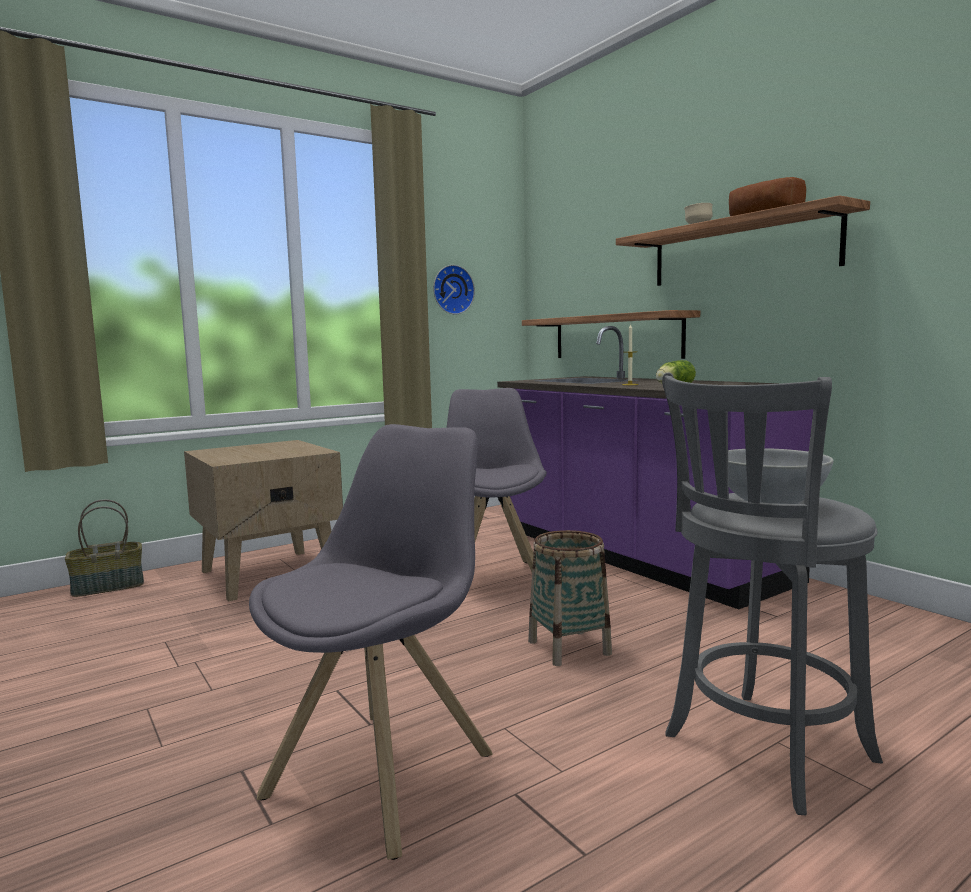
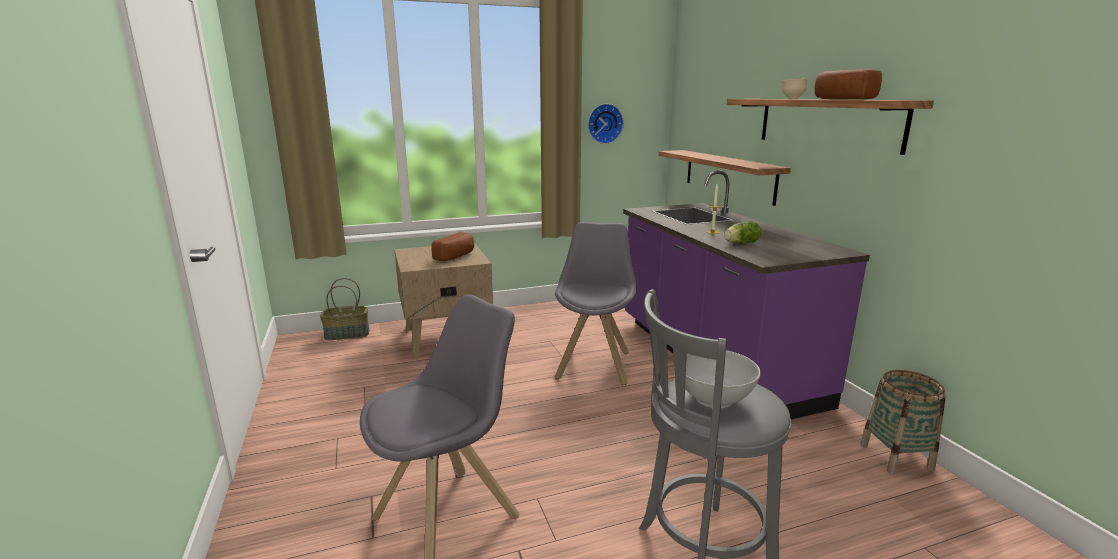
camera: 15 degrees right, 10 degrees up
(284, 450) = (456, 256): none -> bread
(569, 647) = (614, 439): basket -> basket (896, 457)

